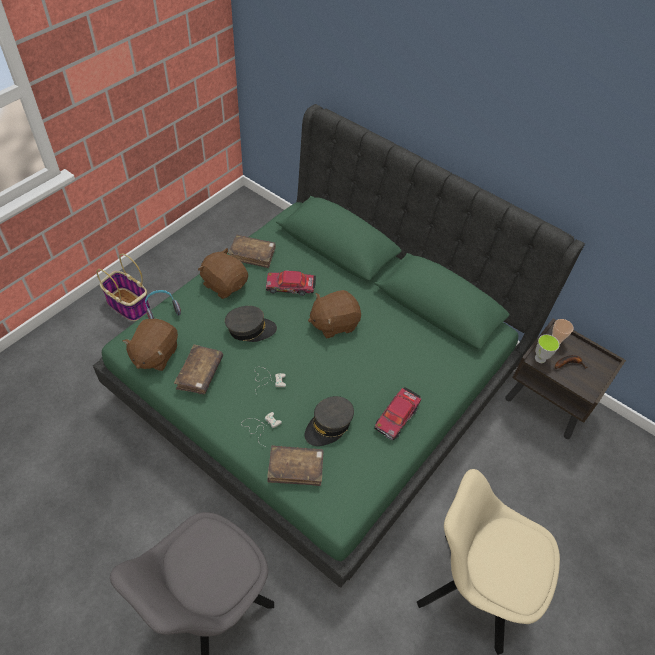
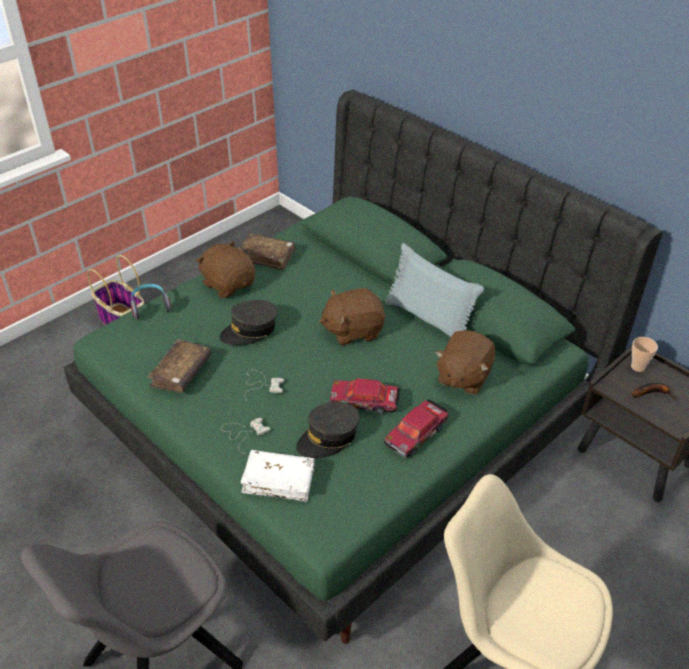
camera: 10 degrees right, 10 degrees down
(155, 354) = (133, 351): brown plush toy -> brown plush toy (463, 377)
(250, 329) = (250, 330): grey cap -> grey cap turned 150 degrees clockwise
(290, 287) = (306, 290): toy car -> toy car (364, 402)
(295, 468) = (279, 481): brown book -> white book
(393, 308) = (429, 319): none -> blue pillow
(540, 358) = (614, 385): cup -> none

